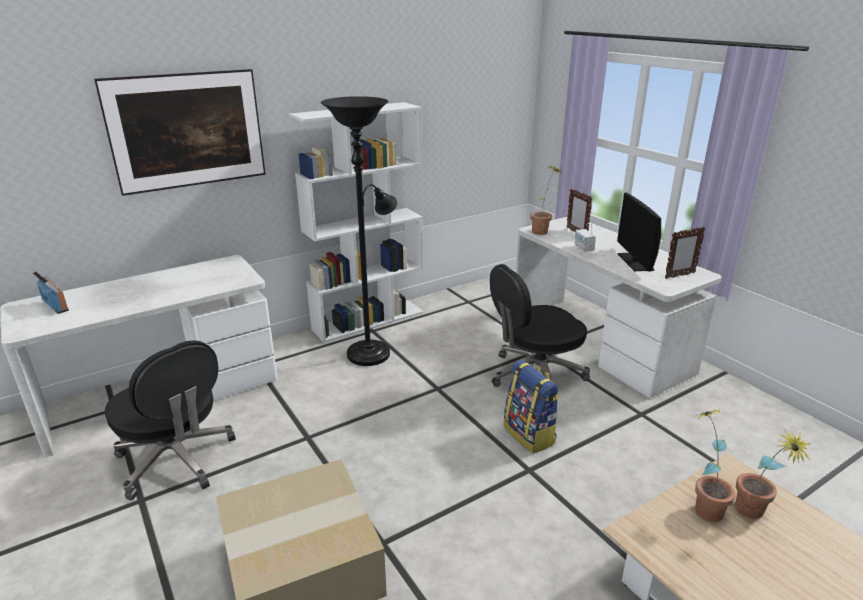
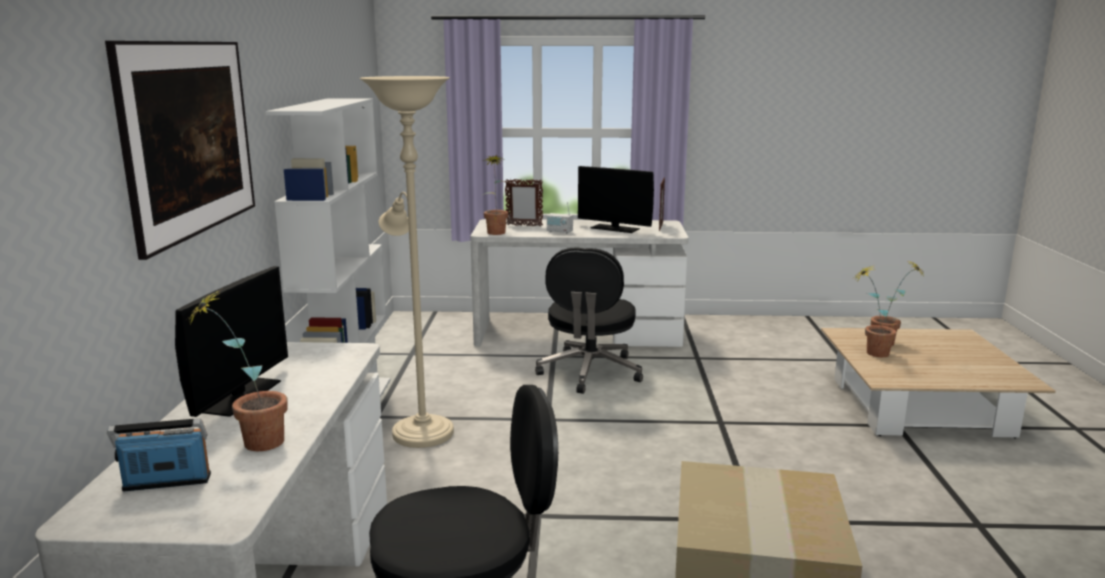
camera: 55 degrees left, 10 degrees down
(104, 306) = (251, 444): none -> potted plant
(161, 281) = (239, 396): none -> monitor
(371, 351) = (420, 430): black floor lamp -> beige floor lamp
(530, 435) = (674, 405): backpack -> none

